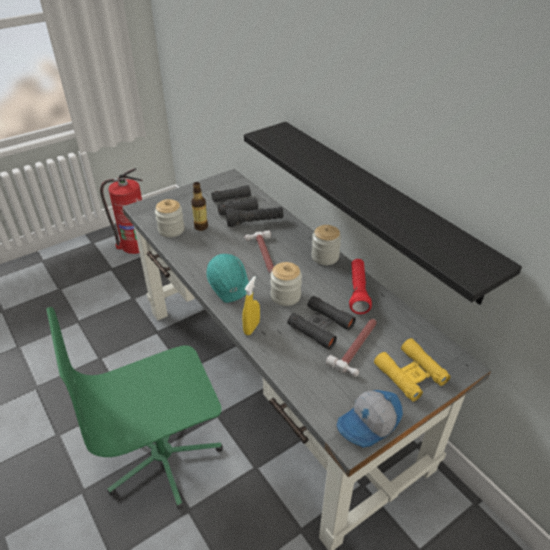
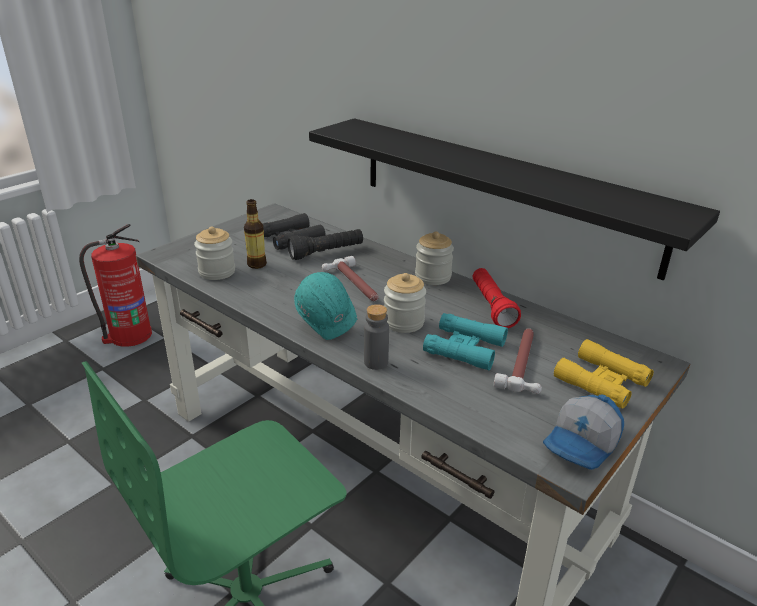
camera: 15 degrees left, 10 degrees down
(251, 328) = (376, 362): yellow spray bottle -> grey bottle
(320, 326) = (465, 348): black binoculars -> turquoise binoculars

